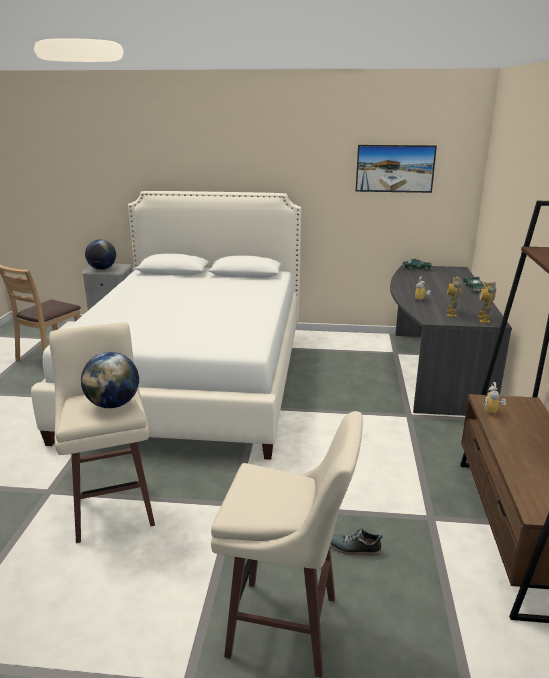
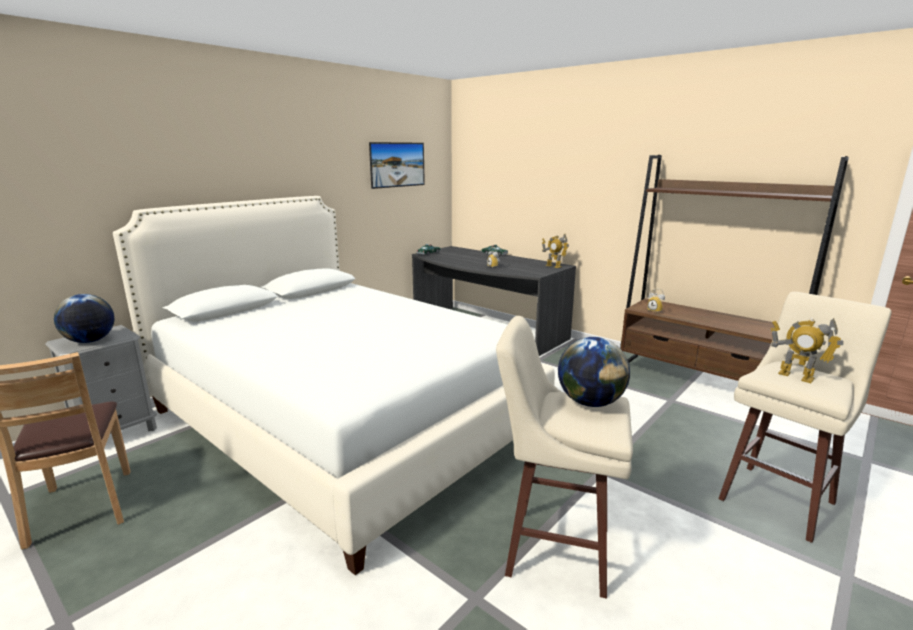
camera: 55 degrees left, 5 degrees down
(354, 548) = (692, 439): shoe -> none
(451, 313) = (532, 268): toy robot -> toy robot (796, 376)

